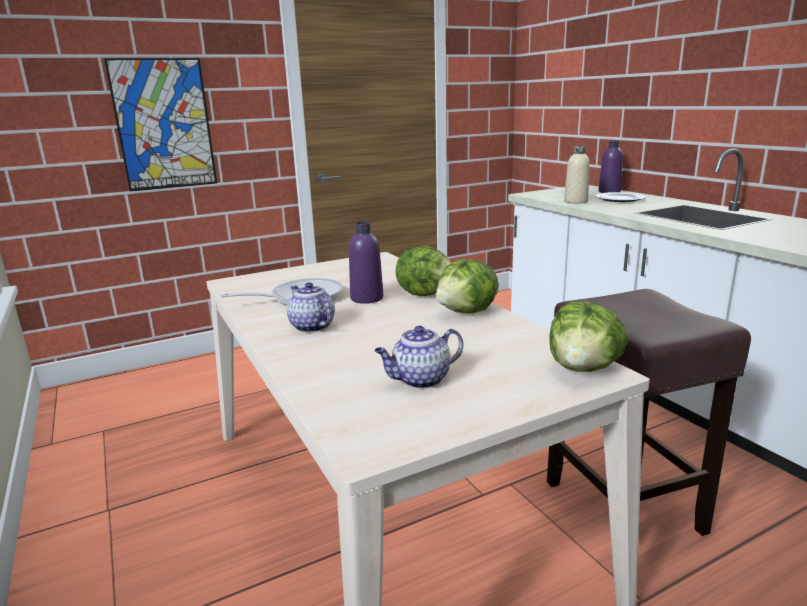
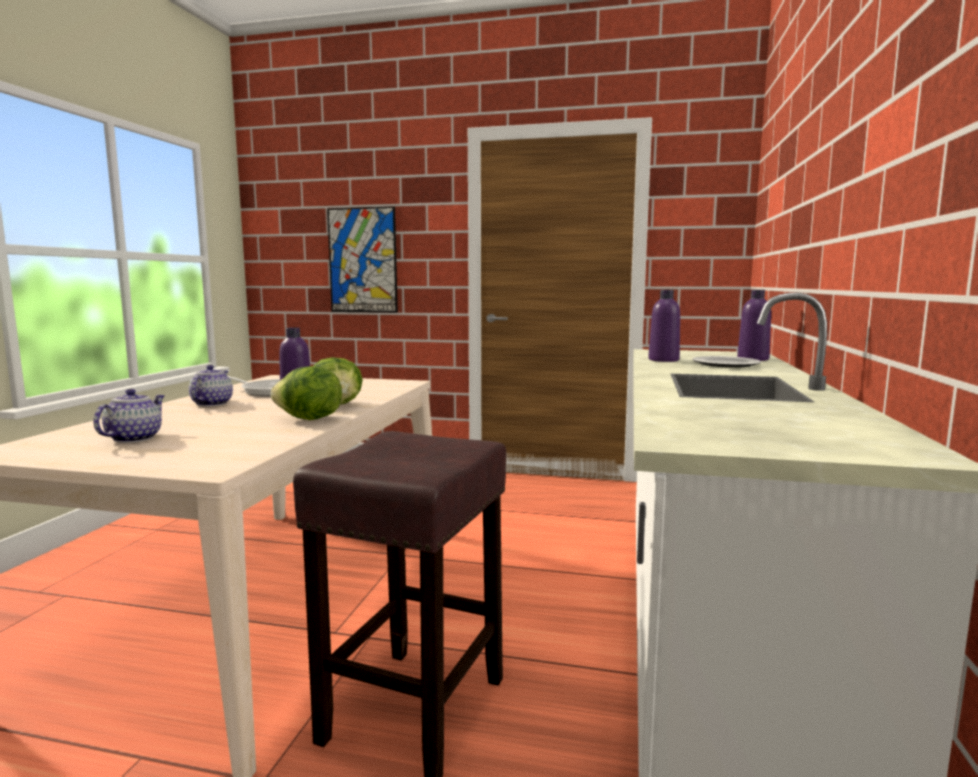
camera: 40 degrees right, 10 degrees down
(420, 380) = (134, 438): teapot -> teapot turned 90 degrees clockwise
(575, 201) = (663, 360): beige bottle -> purple bottle
(583, 368) = (217, 463): lettuce -> none

